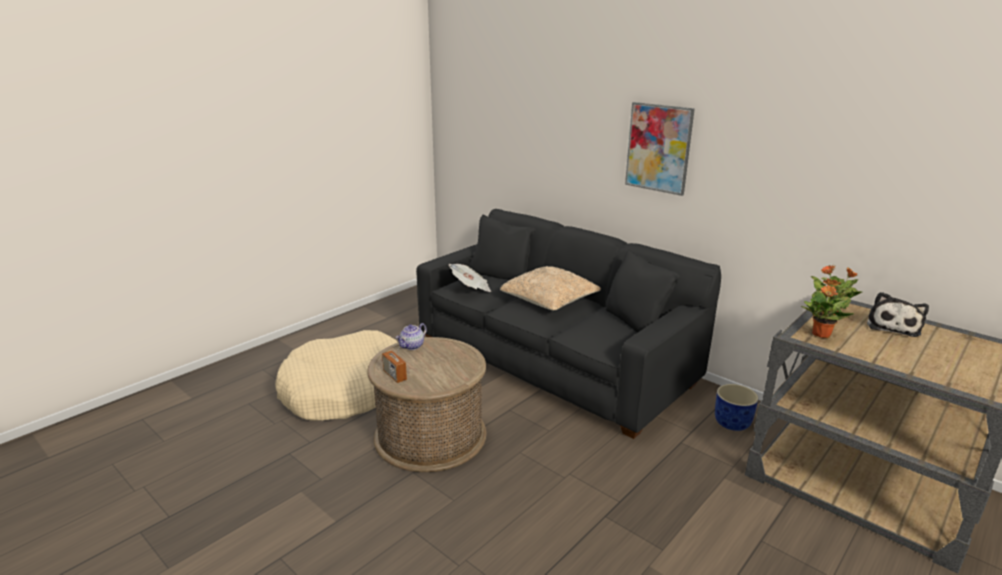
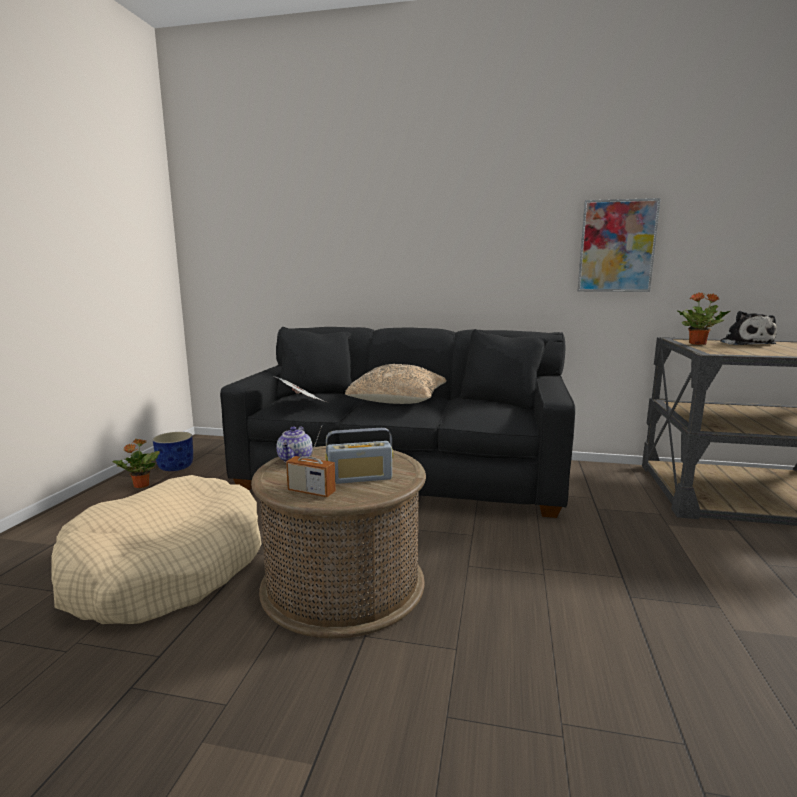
camera: 30 degrees left, 10 degrees down
(432, 373) = (359, 478): none -> radio
(658, 148) = (476, 229): picture -> picture (617, 246)
(732, 422) = (611, 482): blue planter -> blue planter (176, 467)
(820, 334) = (722, 351): potted plant -> potted plant (141, 486)

